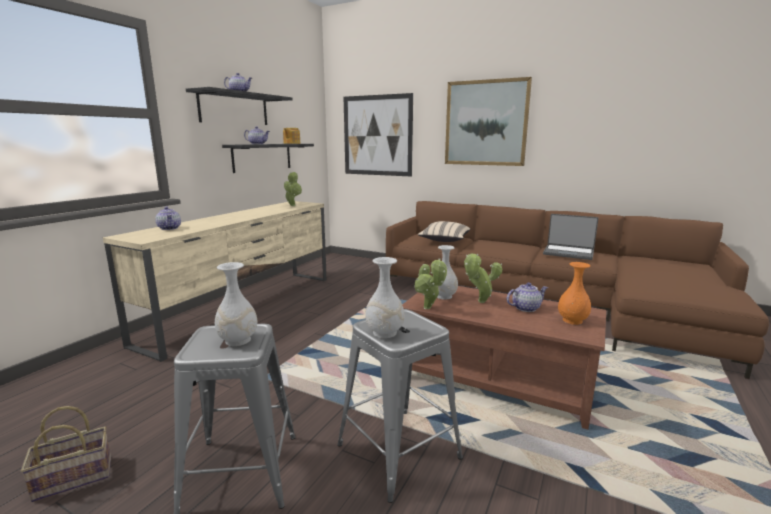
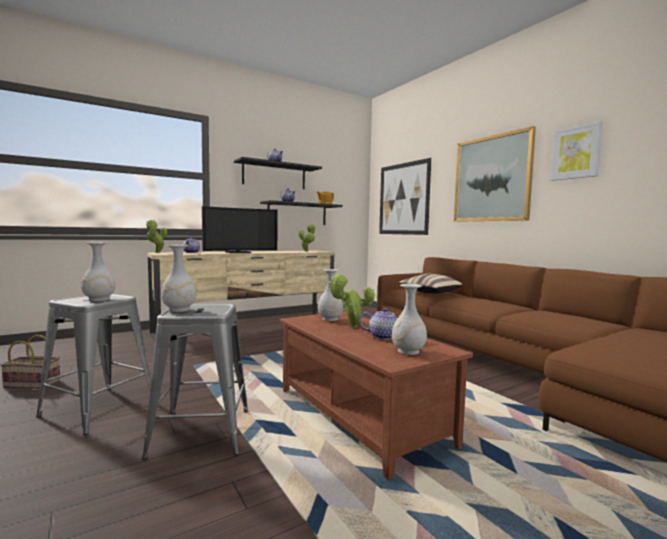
camera: 30 degrees right, 10 degrees down
(231, 220) = (238, 252): none -> television
(428, 309) = (297, 323): potted plant -> potted plant (156, 252)
(568, 253) = (549, 314): laptop -> none
(569, 107) = (576, 152): none -> picture
(572, 320) = (408, 351): orange vase -> white vase

